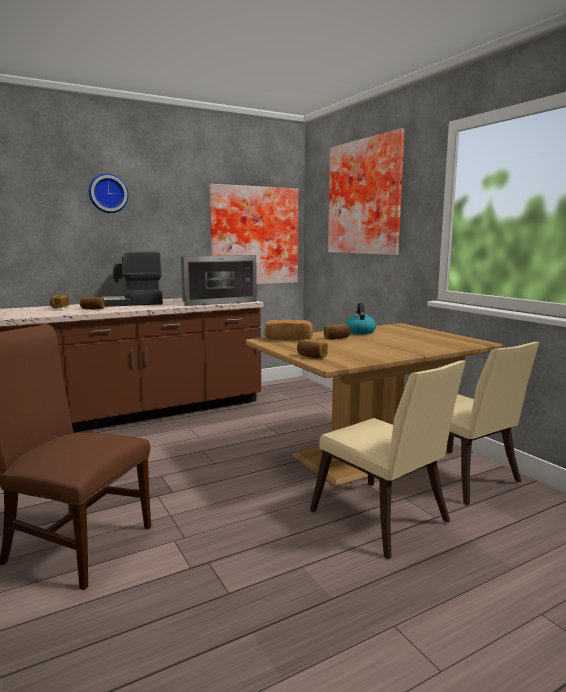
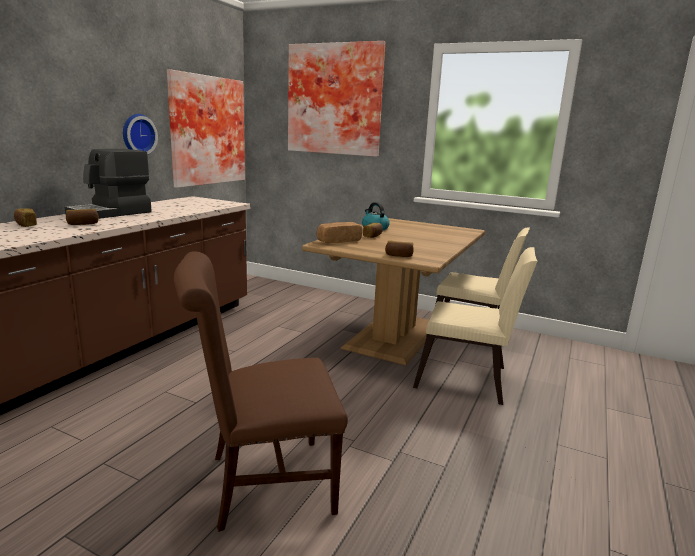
camera: 35 degrees left, 5 degrees up
(108, 193) = (59, 72): wall clock -> wall clock (137, 135)
(215, 301) = (200, 205): microwave -> none

